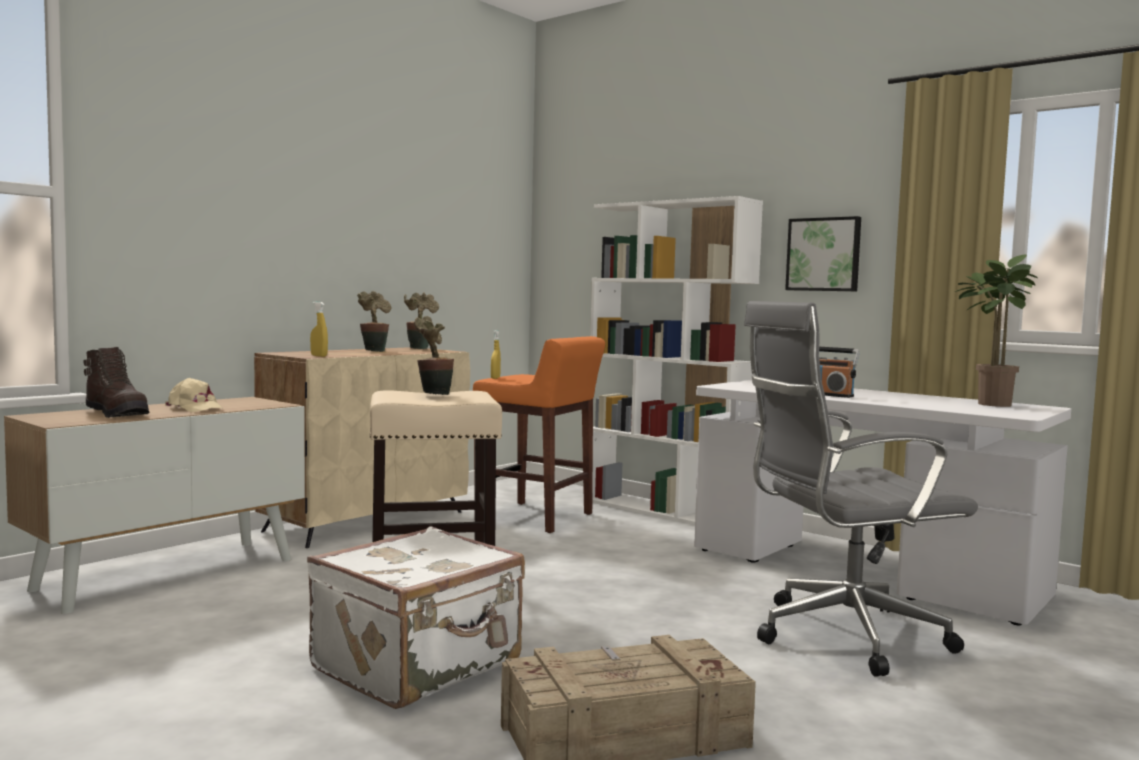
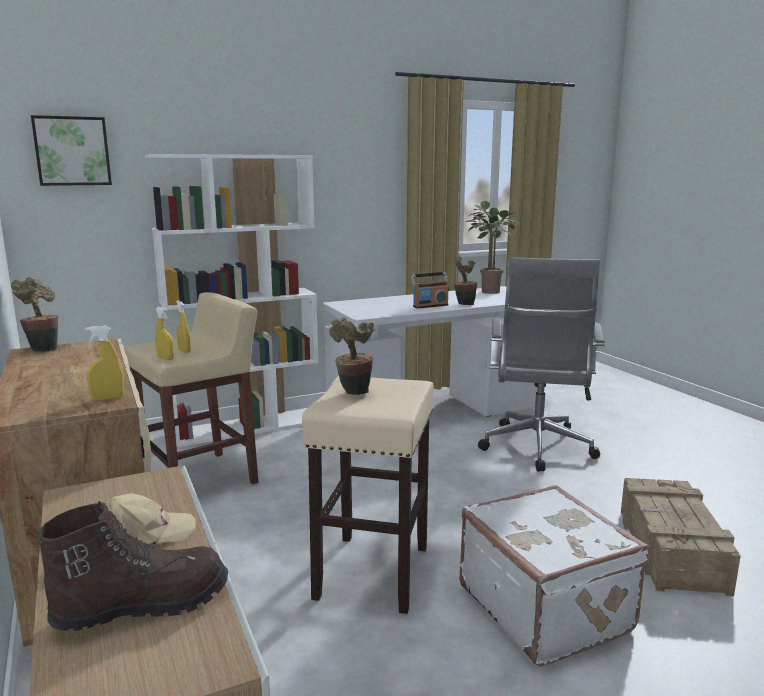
camera: 65 degrees left, 10 degrees up
(373, 351) = (55, 369): potted plant -> potted plant (464, 304)
(522, 378) = (184, 351): none -> yellow spray bottle
(536, 518) = (202, 479): orange stool -> beige stool
(824, 254) = (345, 199): picture -> picture (72, 151)

